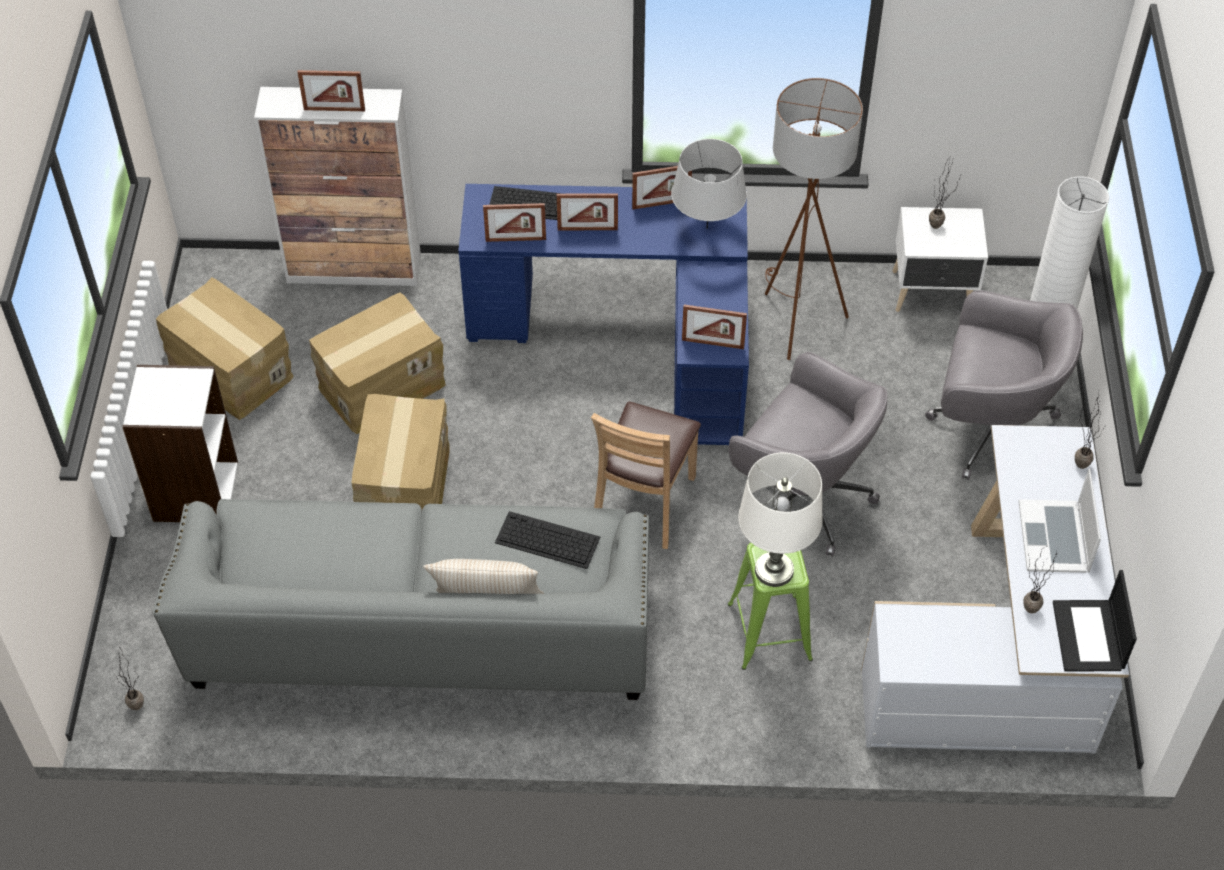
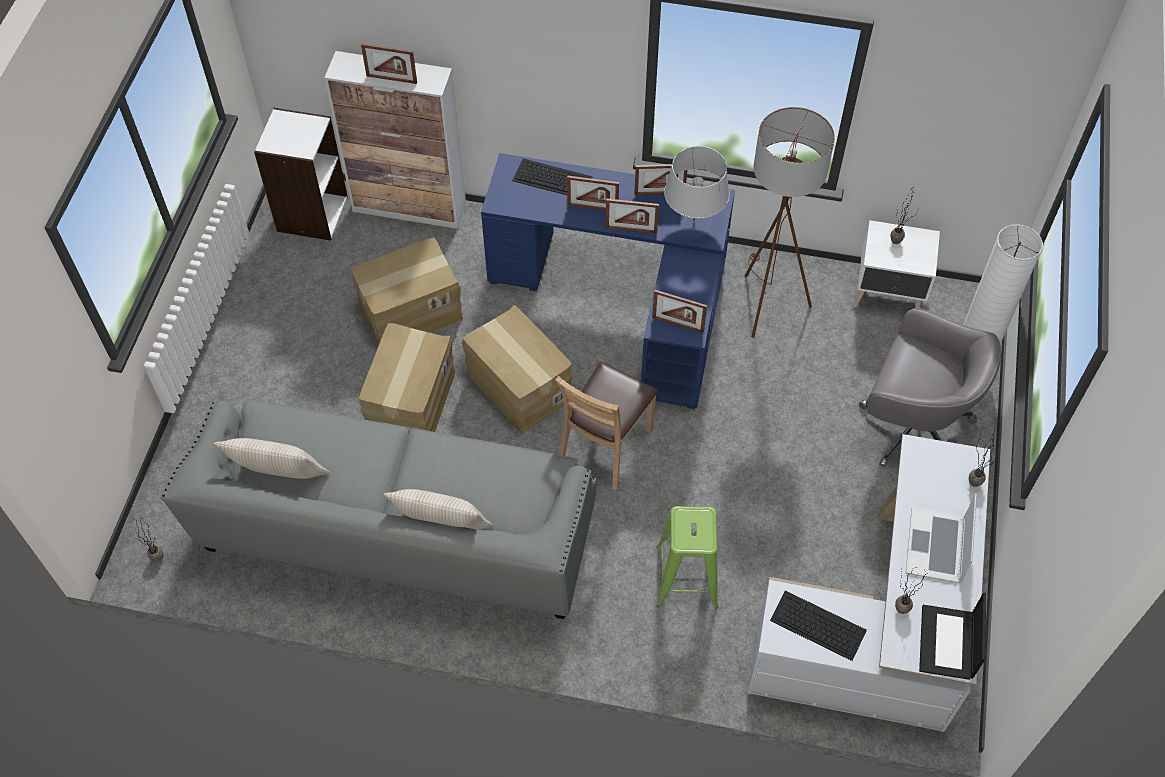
camera: 10 degrees right, 5 degrees up
(194, 491) = (242, 380): white bookcase -> white bookcase (311, 213)
(230, 372) = (291, 282): cardboard box -> cardboard box (518, 386)
(283, 581) = (281, 479): none -> beige pillow
(515, 239) = (530, 208): picture frame -> picture frame (631, 229)
(546, 540) = (504, 476): keyboard -> keyboard (817, 625)
(774, 570) = (689, 535): white table lamp -> none
(801, 498) = (738, 461): grey office chair -> none

